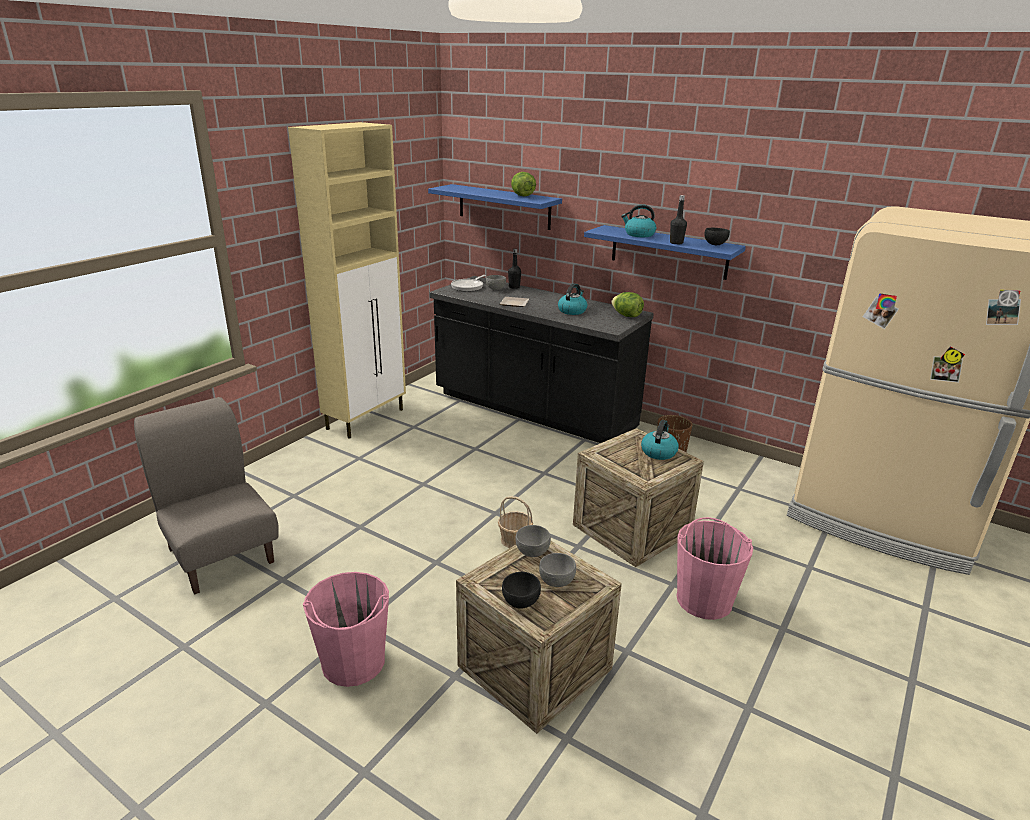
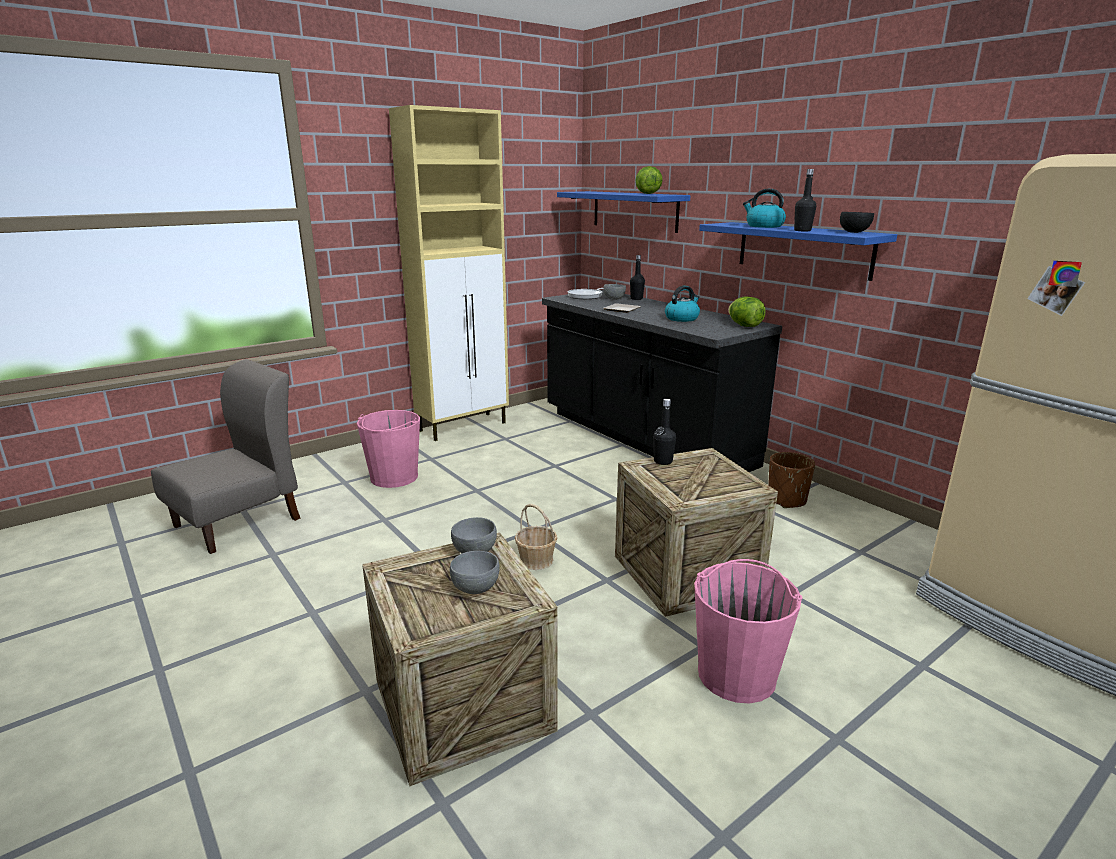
camera: 20 degrees right, 5 degrees down
(221, 554) = (239, 522): grey chair -> grey chair turned 60 degrees clockwise
(353, 662) = (273, 650): pink bucket -> pink bucket (394, 477)
(521, 602) = (413, 602): black bowl -> none
(610, 446) = (663, 461): none -> black bottle
(658, 452) = (722, 474): kettle -> none

